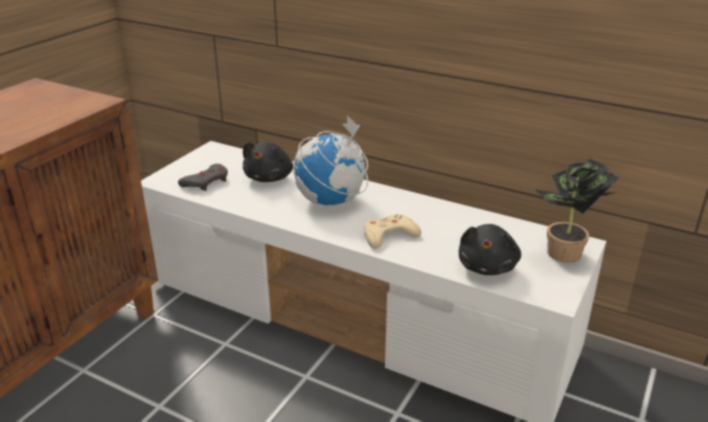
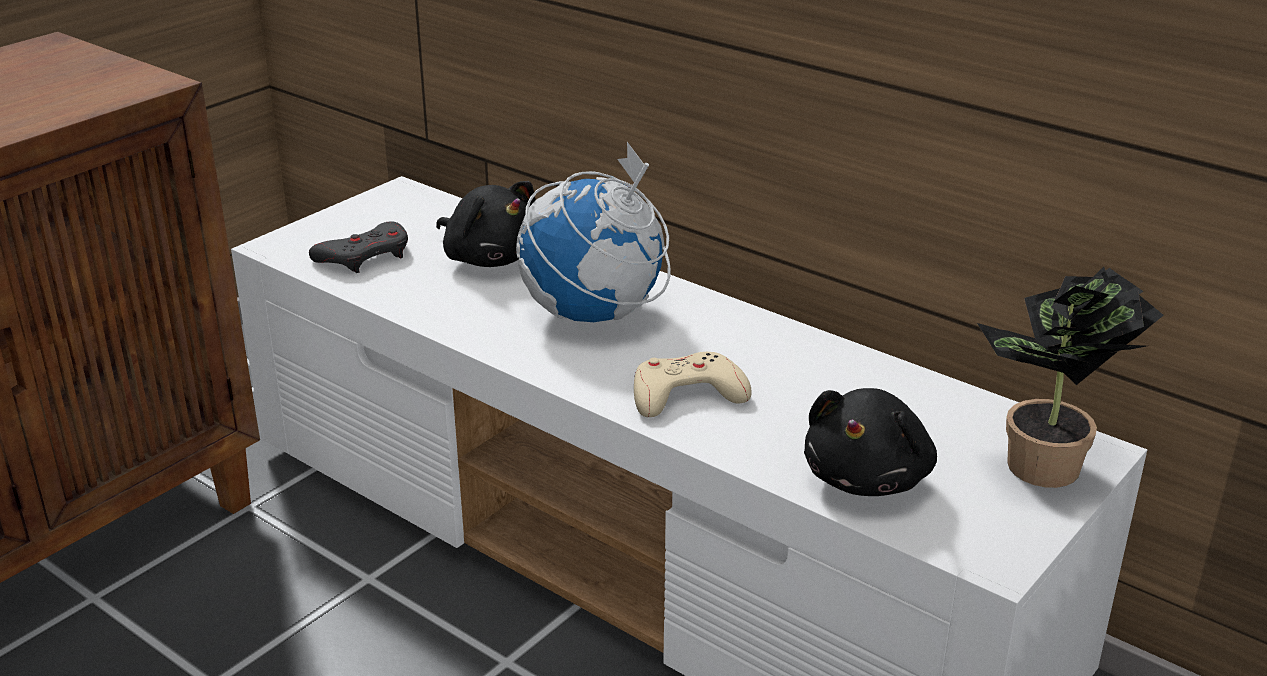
camera: 10 degrees right, 0 degrees up
(270, 177) = (490, 257): black plush toy -> black plush toy turned 75 degrees counterclockwise

